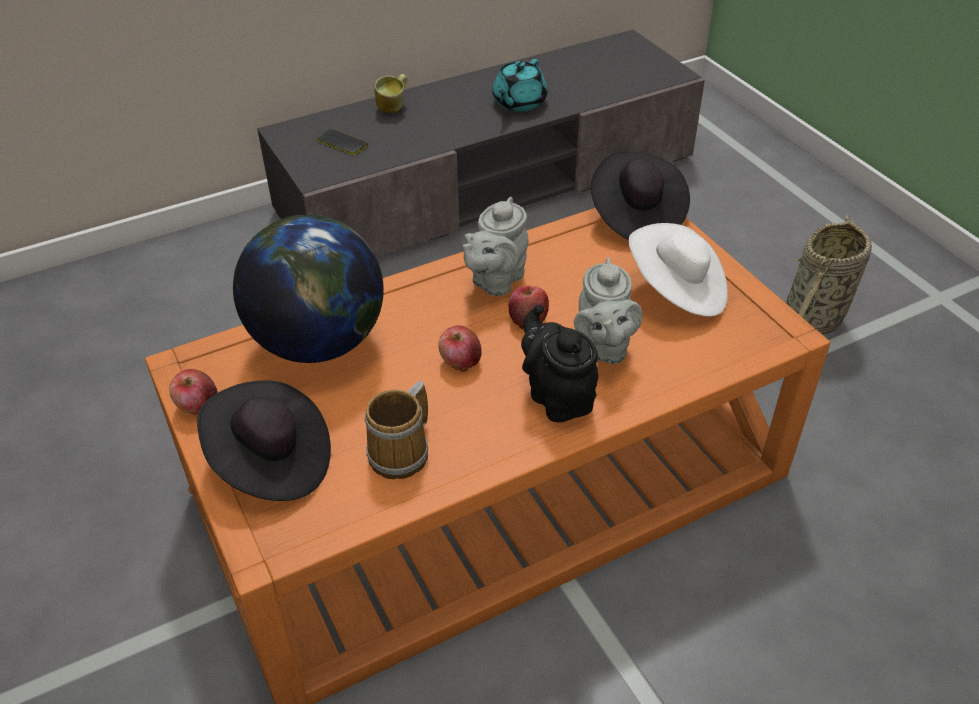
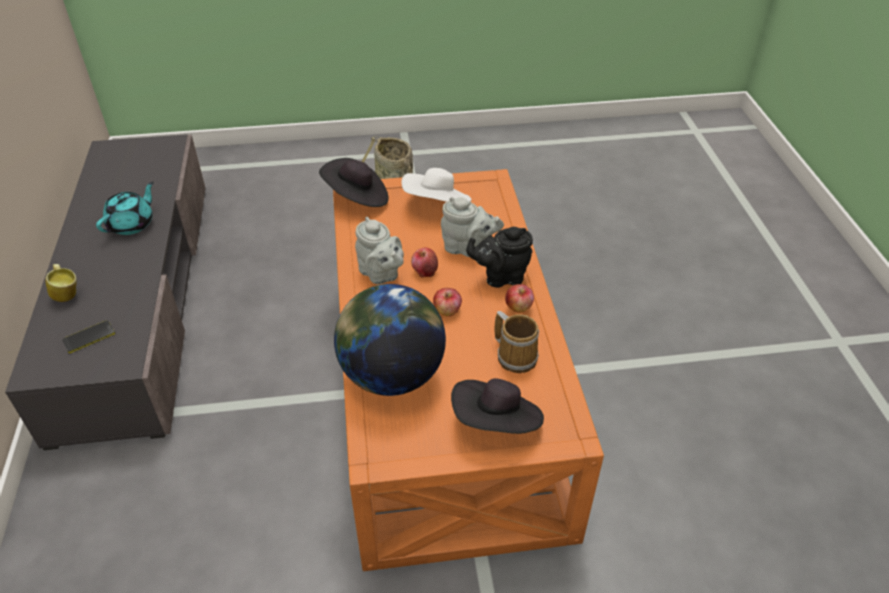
camera: 70 degrees left, 0 degrees up
(197, 405) = (424, 455): apple -> apple (518, 307)
(518, 103) = (132, 224): turquoise teapot -> turquoise teapot turned 105 degrees counterclockwise

